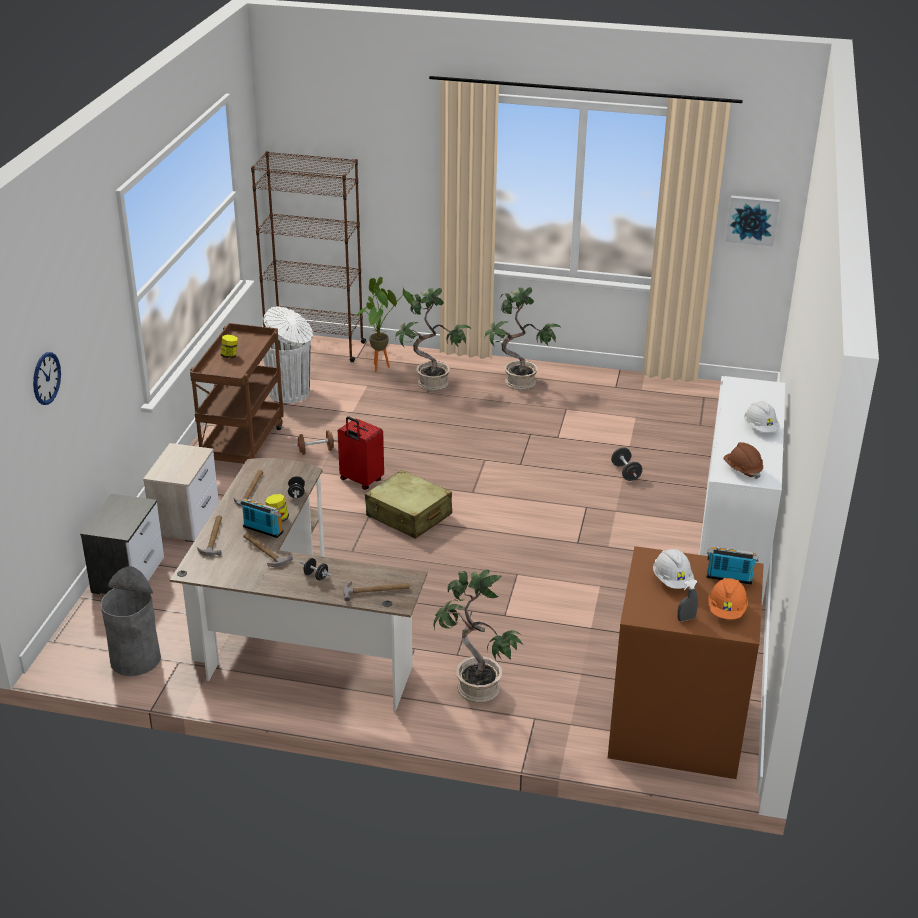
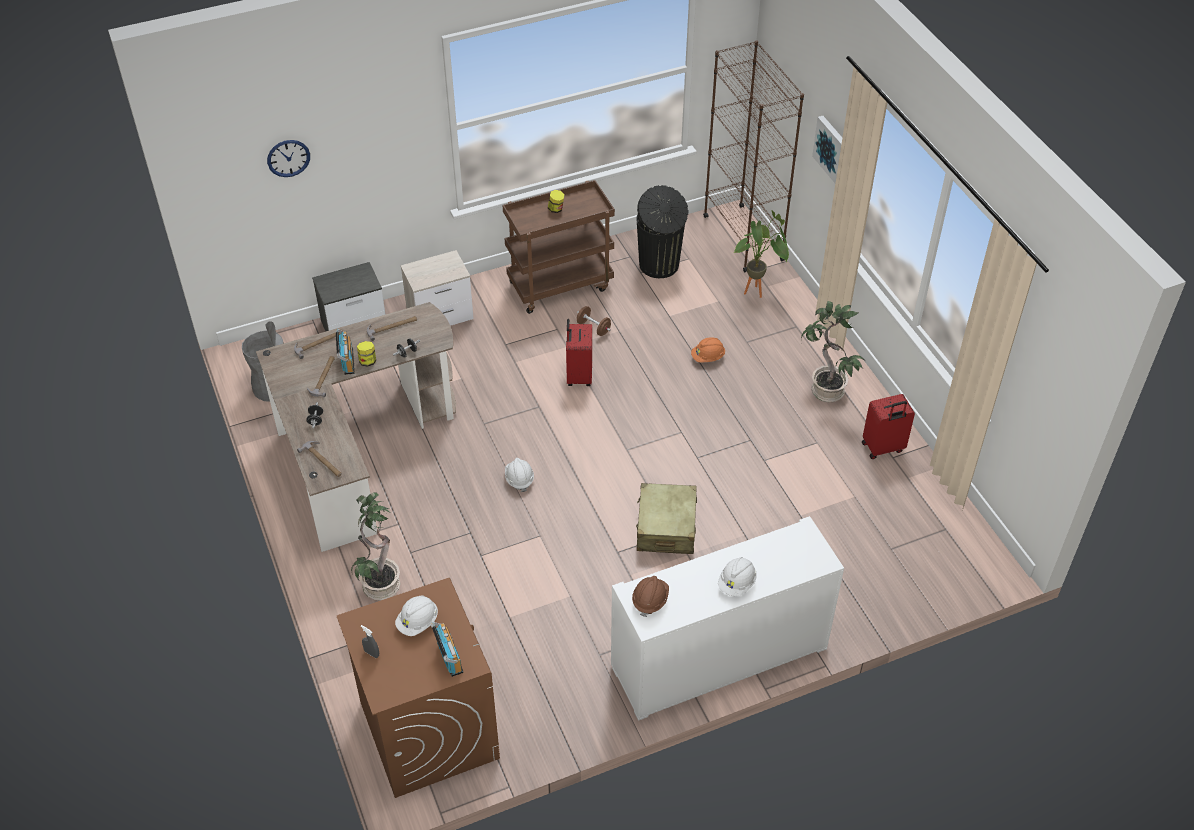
camera: 55 degrees right, 15 degrees up
(290, 393) = (659, 266): white trash can -> black trash can
(409, 515) = (558, 429): beige suitcase -> beige suitcase (666, 527)
(432, 384) = (763, 337): potted plant -> none
(441, 559) = (519, 479): none -> white hard hat
(602, 386) = (883, 448): none -> red suitcase
(625, 472) = (754, 533): black dumbbell -> none
(726, 610) = (402, 674): orange hard hat -> orange hard hat (708, 357)
(752, 219) = (1044, 397): picture -> picture (832, 149)

